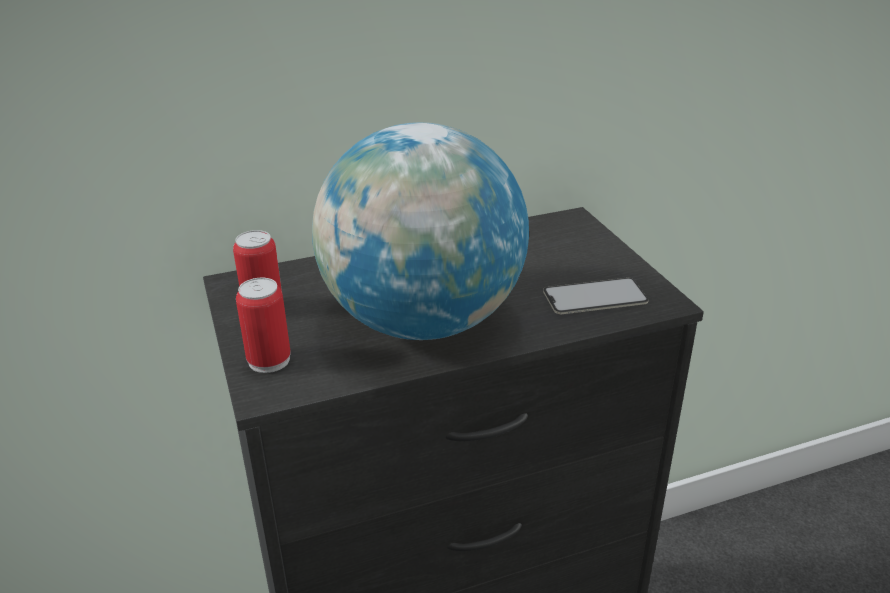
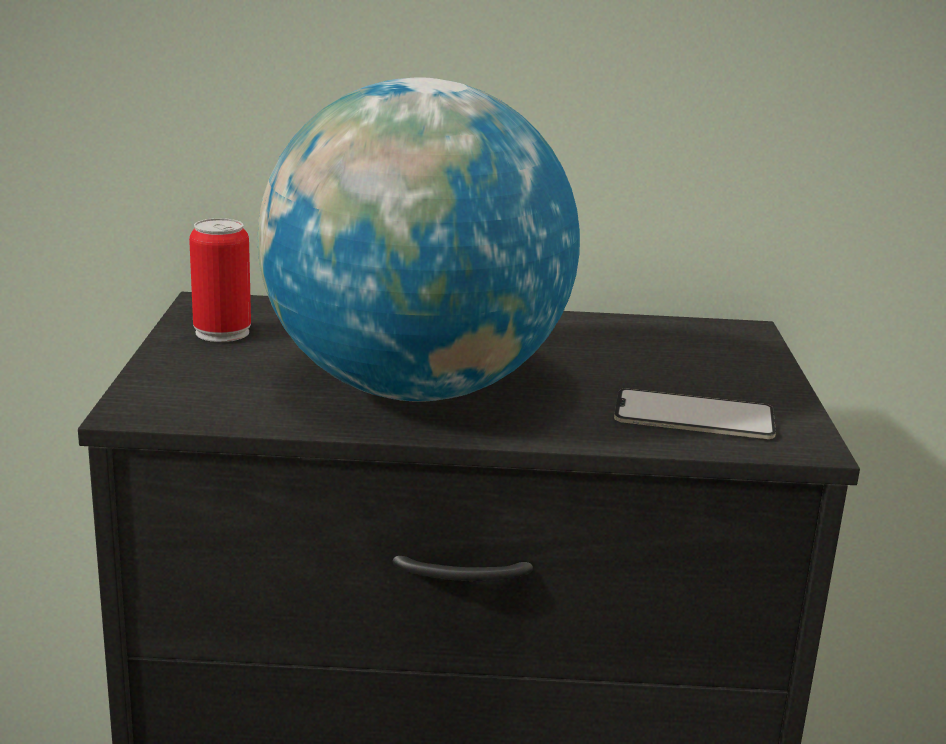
camera: 20 degrees right, 10 degrees down
(269, 360) = (176, 381): can -> none

